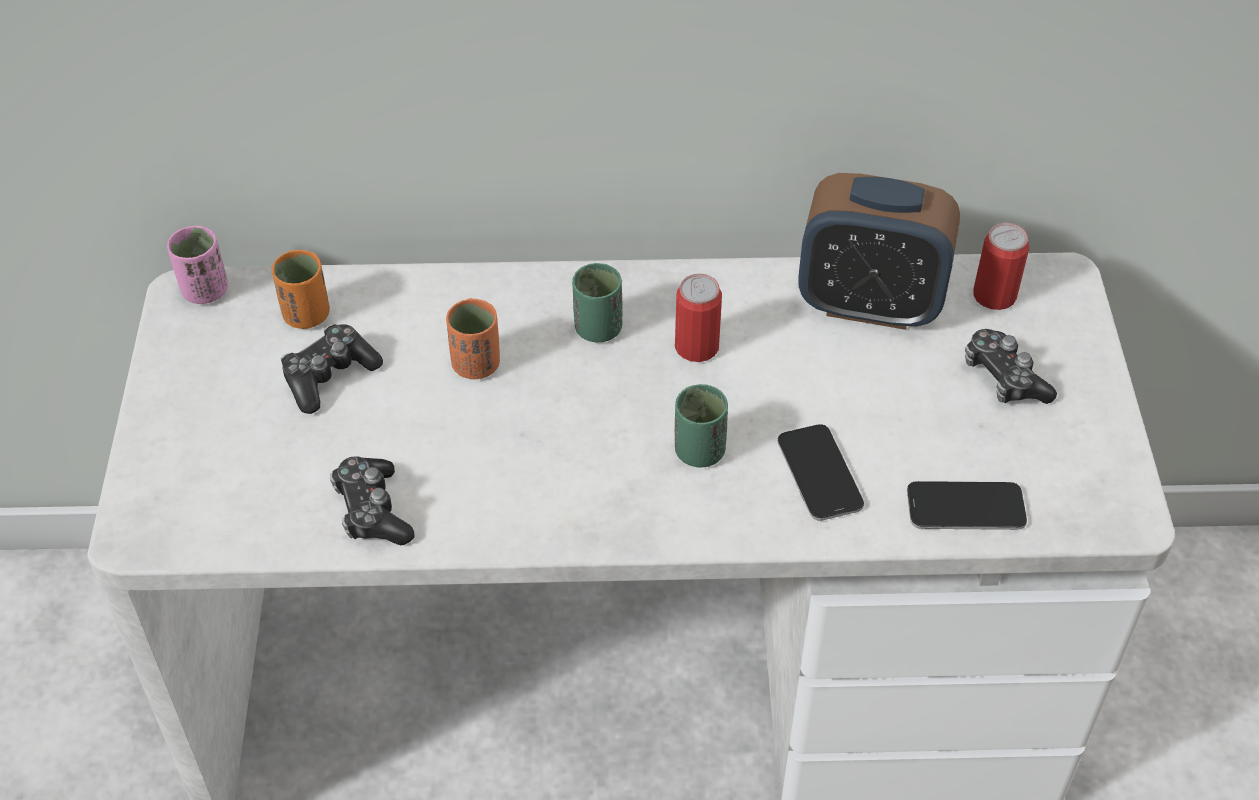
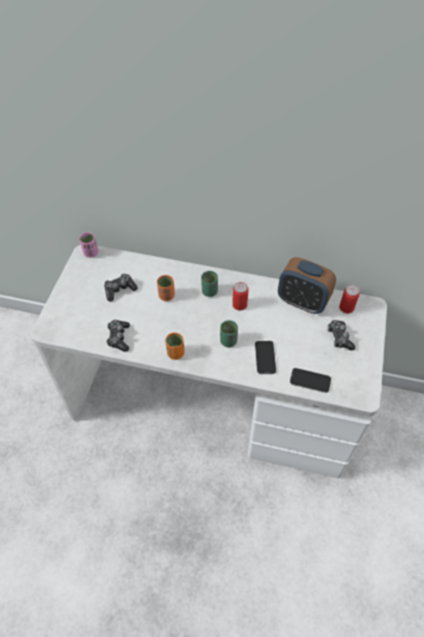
camera: 15 degrees right, 5 degrees up
(306, 315) = (119, 267): orange cup -> orange cup (175, 353)

